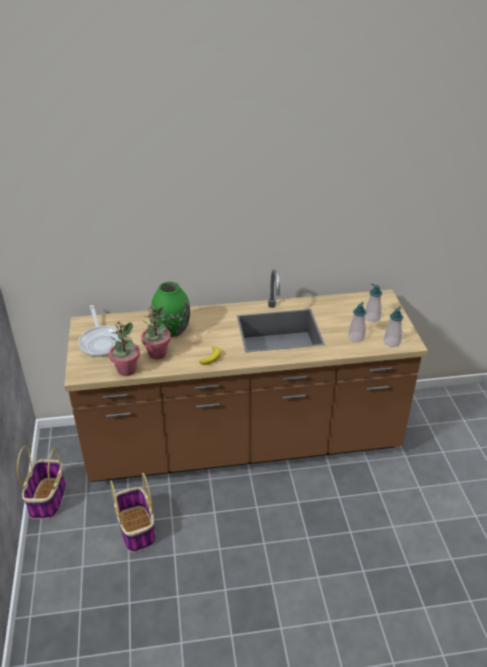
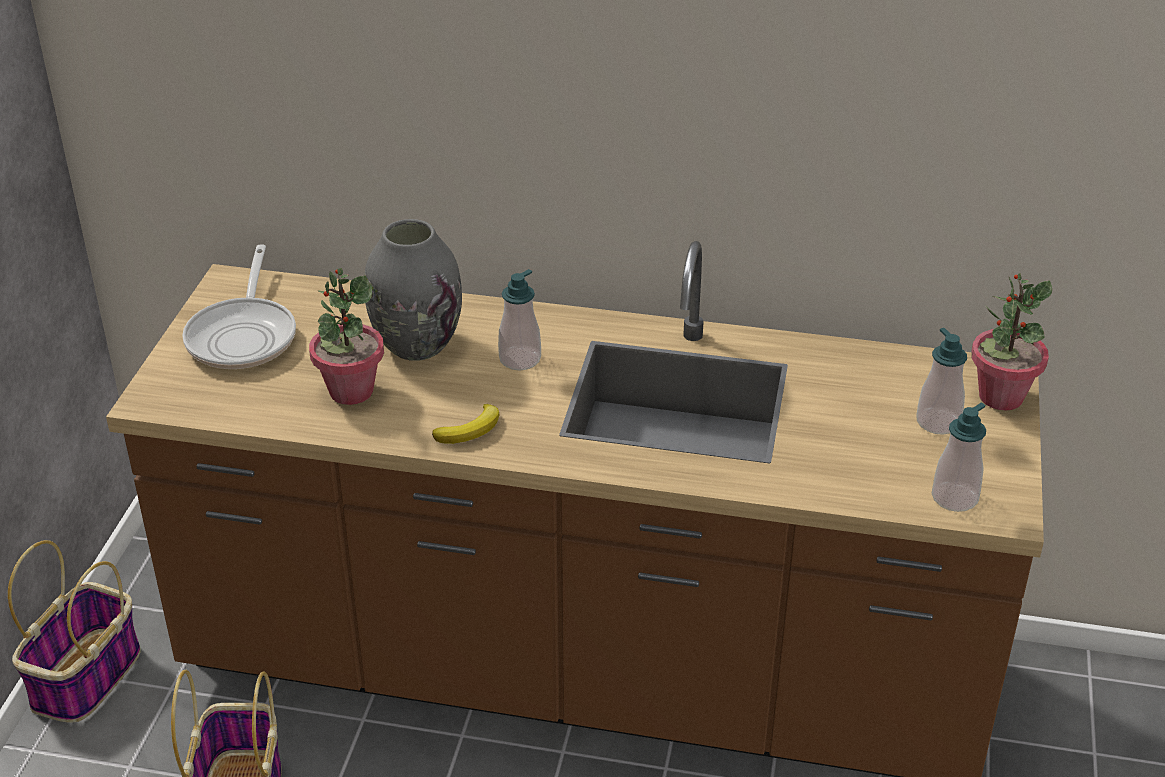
camera: 20 degrees right, 0 degrees up
(126, 370) = (259, 413): potted plant -> potted plant (1000, 396)
(172, 330) = (417, 344): green vase -> grey vase
(356, 337) = (864, 463): soap dispenser -> soap dispenser (520, 359)

